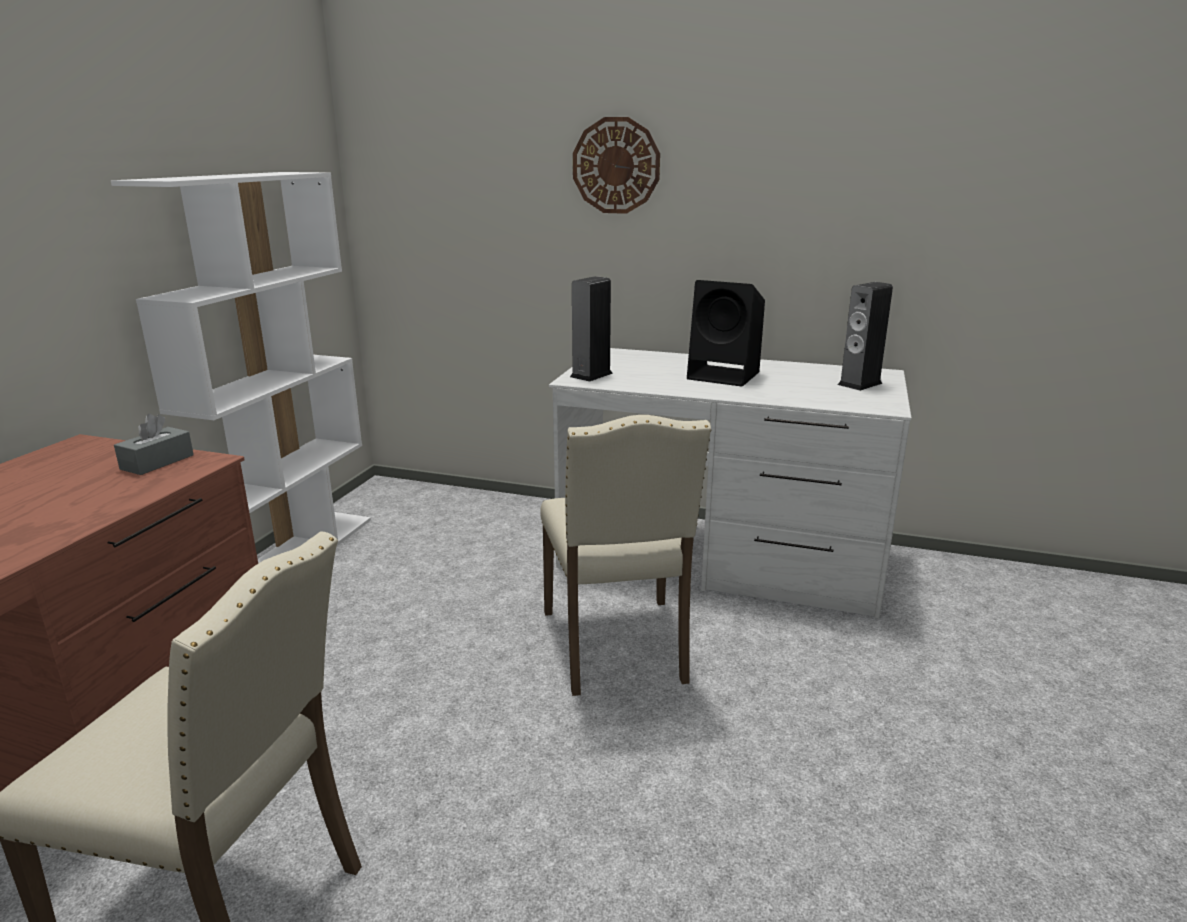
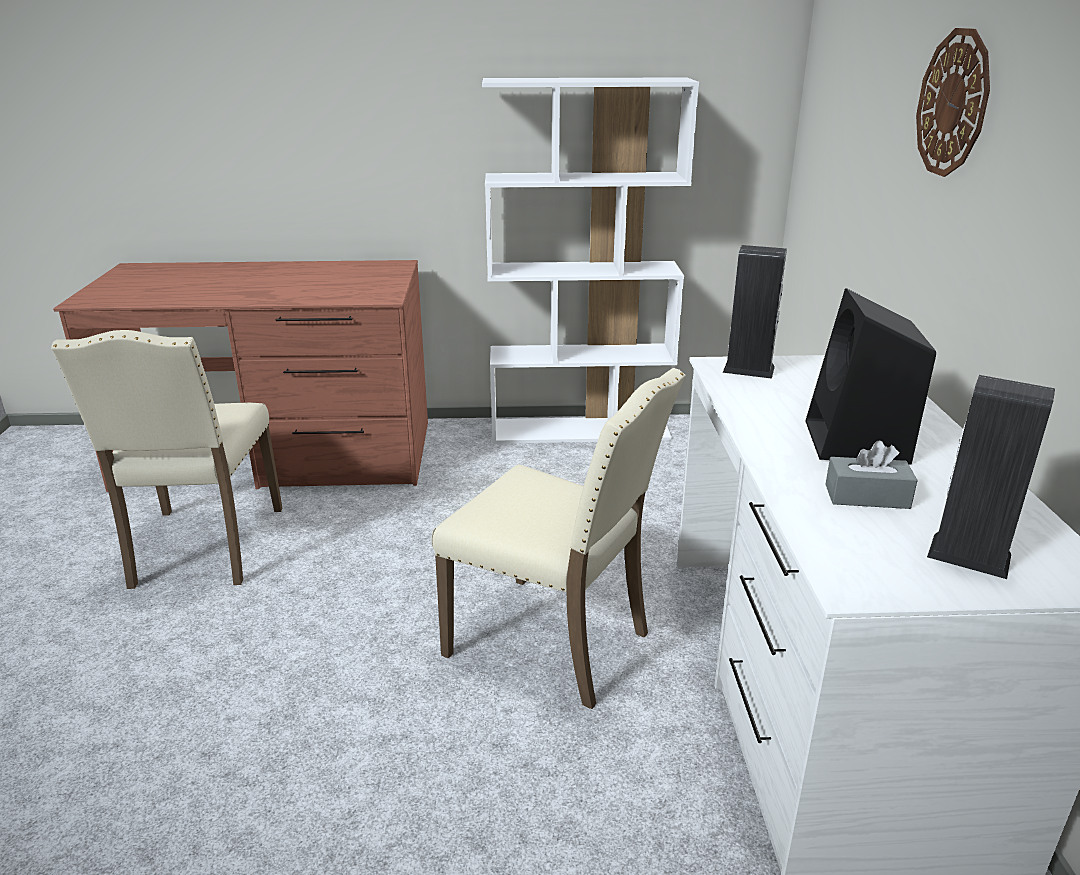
camera: 70 degrees right, 5 degrees up
(157, 462) = (377, 288): grey tissue box -> grey tissue box (867, 496)
(617, 647) = (553, 642): beige chair -> beige chair turned 120 degrees counterclockwise

